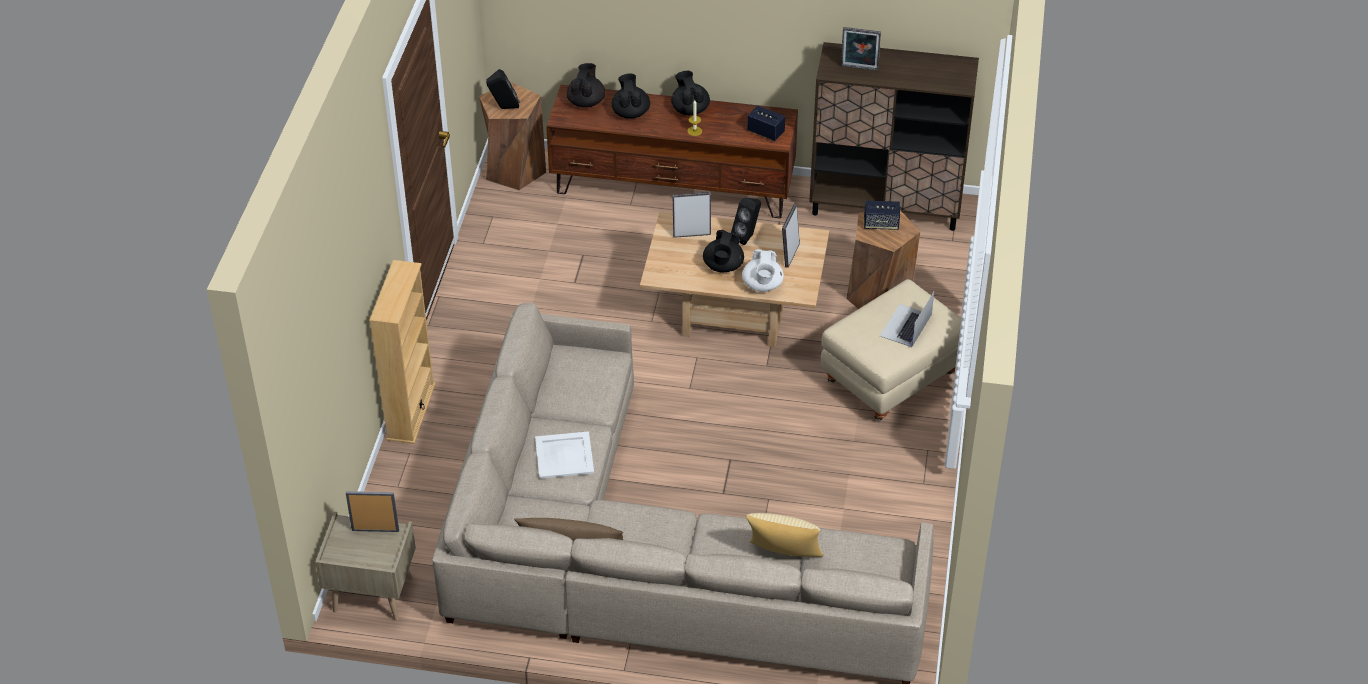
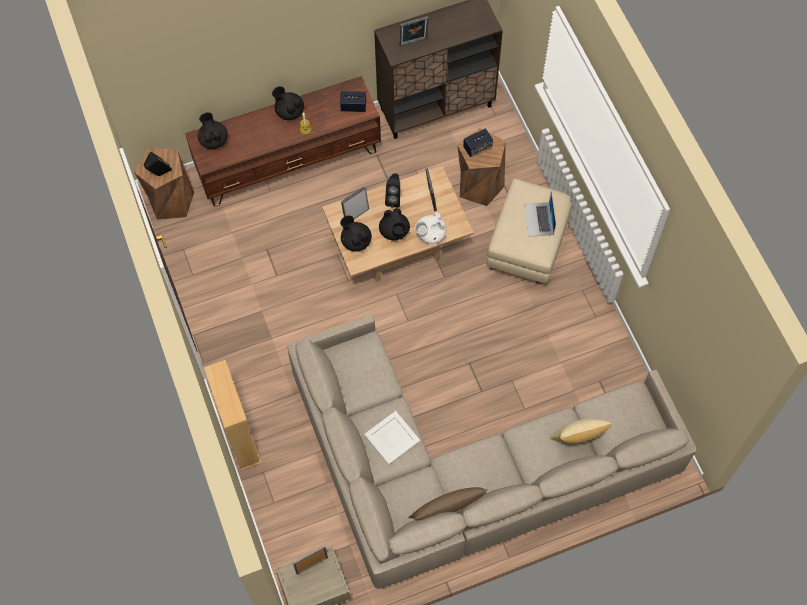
camera: 30 degrees left, 20 degrees up
(630, 112) = (251, 134): black teapot -> black teapot (356, 241)
(762, 286) = (430, 234): white teapot -> white teapot turned 90 degrees clockwise

